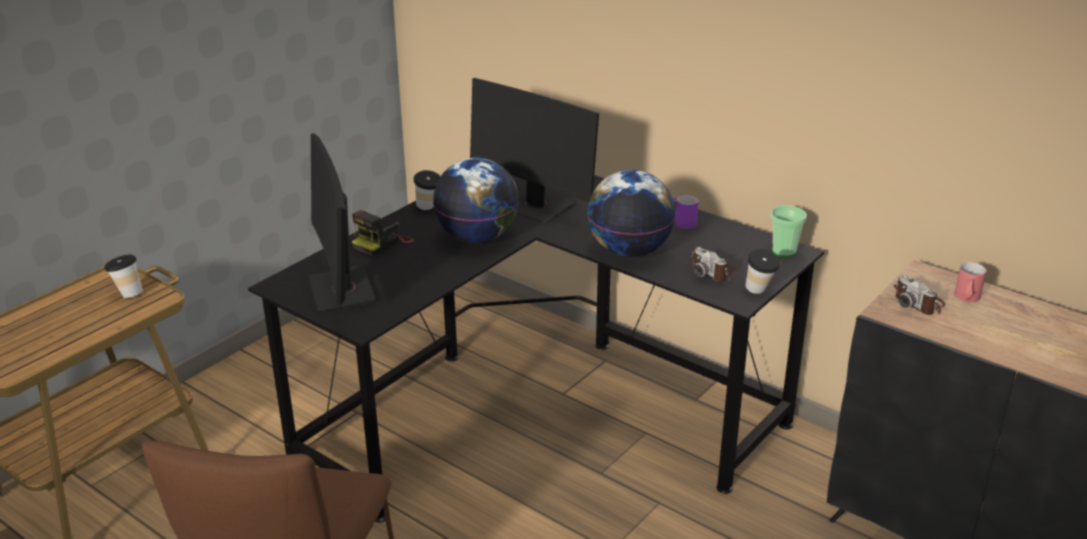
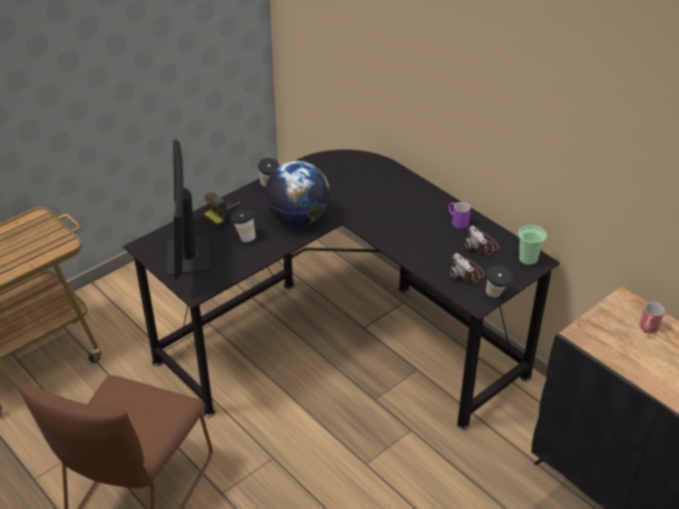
camera: 10 degrees right, 10 degrees up
(127, 294) = (42, 236): cup -> cup (244, 237)
(535, 206) = (349, 193): monitor -> none
(629, 251) = (409, 244): globe -> none
(918, 303) = (608, 328): camera -> camera (481, 245)

